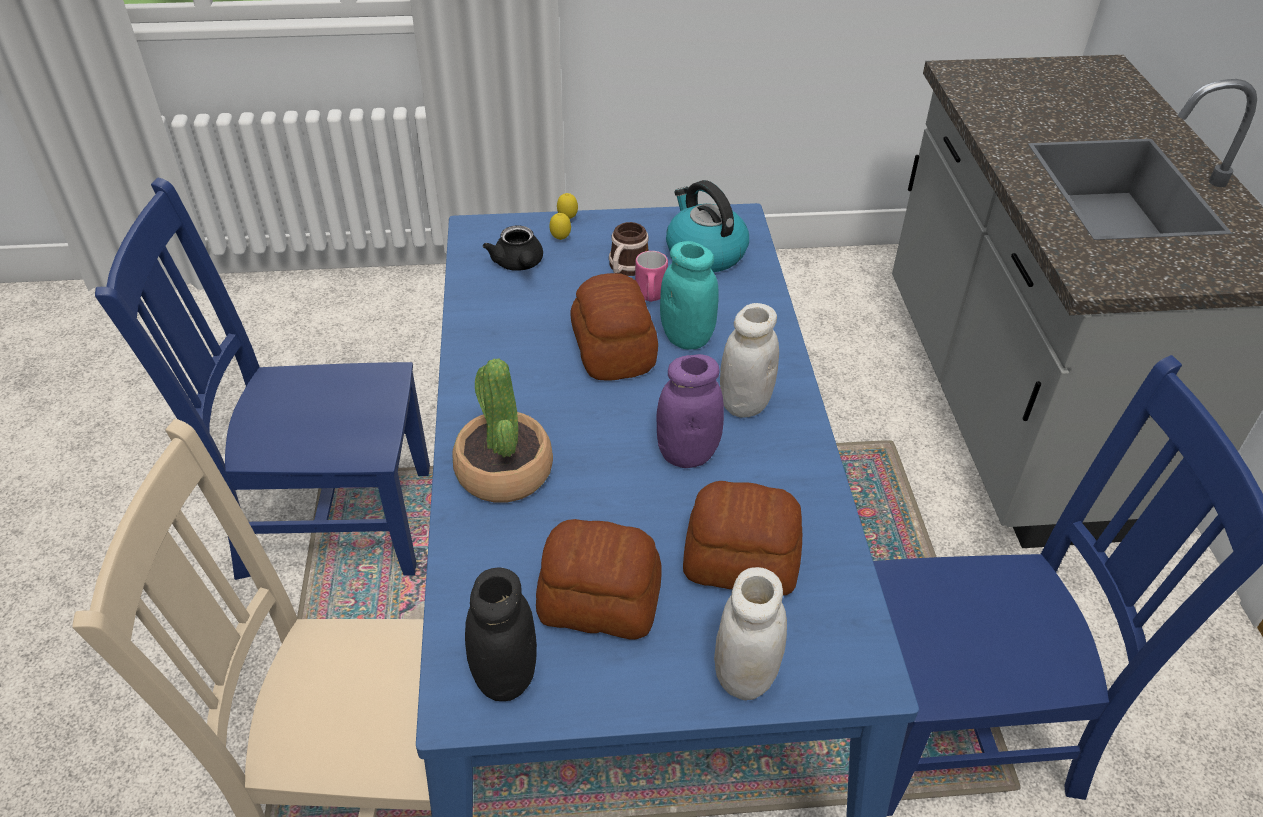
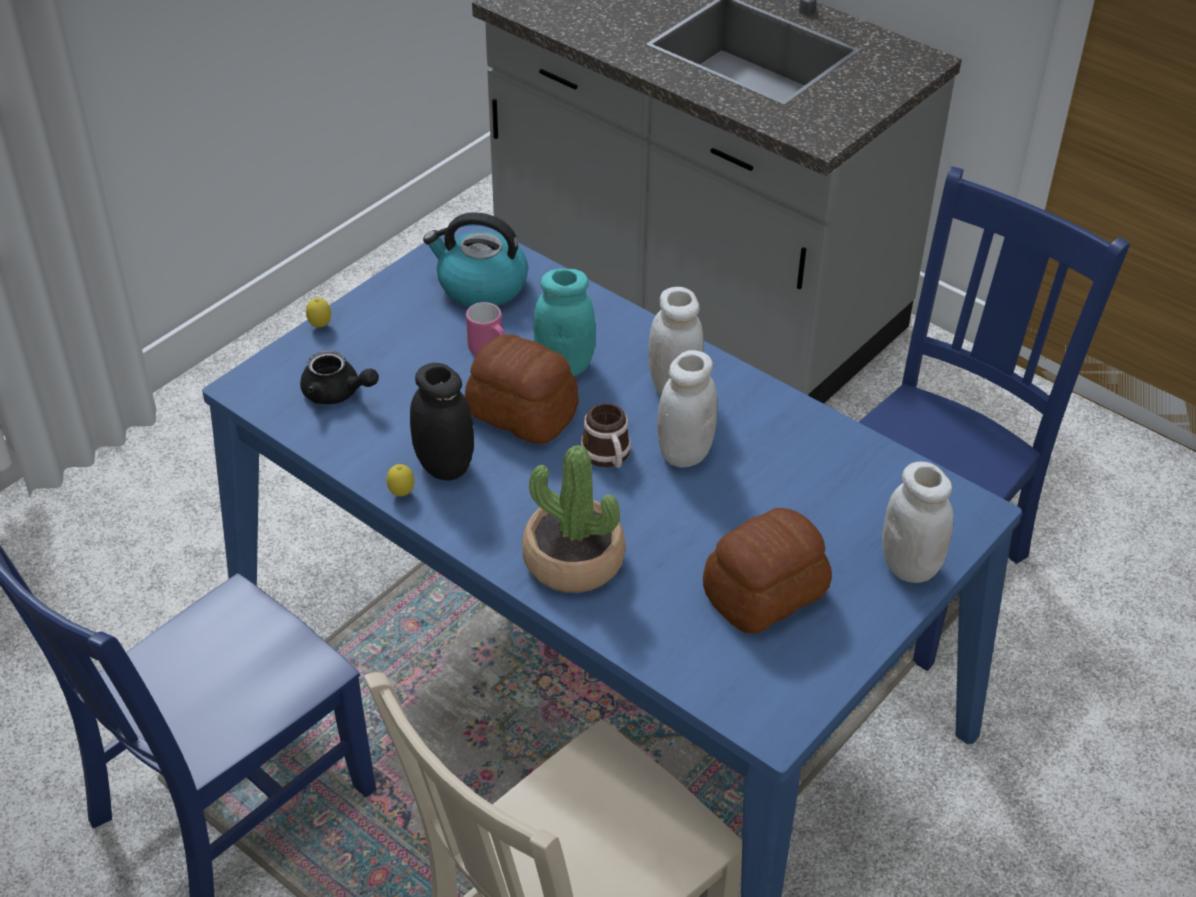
camera: 45 degrees left, 0 degrees up
(505, 676) = (774, 686): black jar -> black jar (444, 466)
(560, 239) = (341, 348): lemon -> lemon (401, 494)
(626, 268) = (436, 339): mug -> mug (608, 457)
(687, 454) = (684, 453): purple jar -> white jar
(739, 560) = (814, 498): bread -> none

